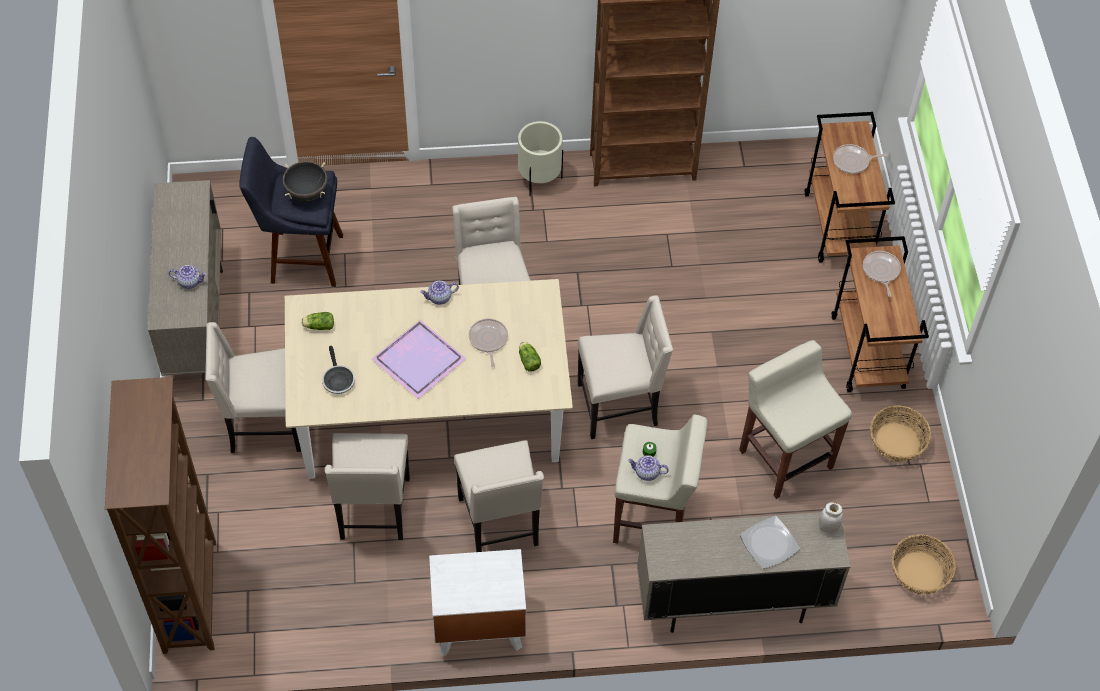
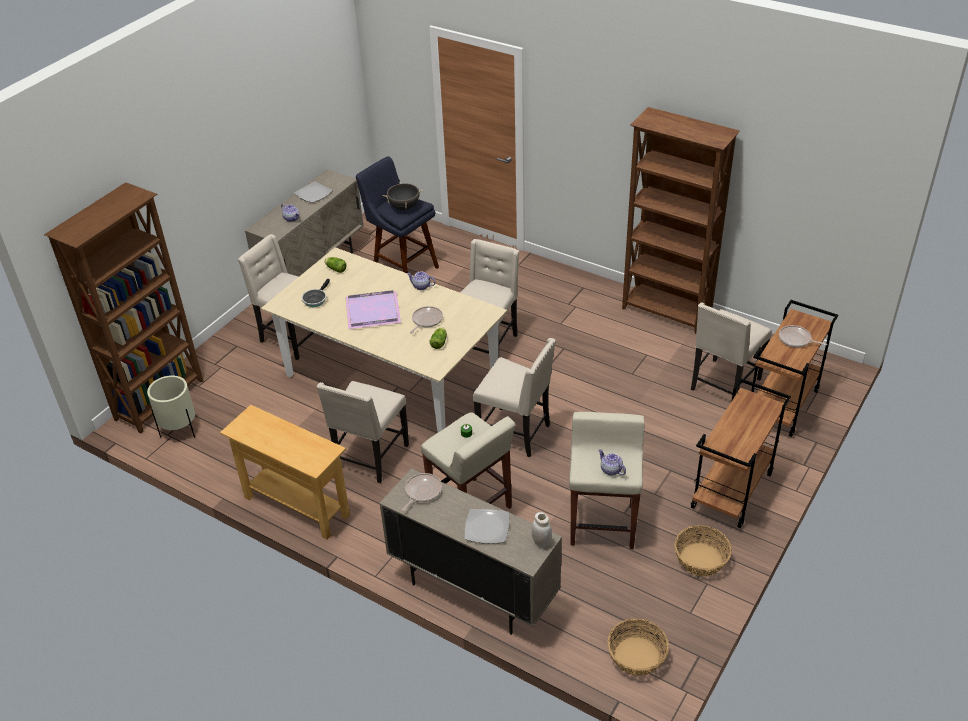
camera: 40 degrees right, 15 degrees down
(177, 231) = (313, 194): none -> plate
(373, 510) = (304, 411): beige chair -> beige chair (724, 385)
(478, 624) = (296, 506): white nightstand -> beige console table
(539, 180) = (589, 290): beige planter -> beige planter (180, 430)
(646, 473) = (451, 444): teapot -> teapot (610, 470)
(881, 271) = (753, 412): frying pan -> frying pan (422, 492)

